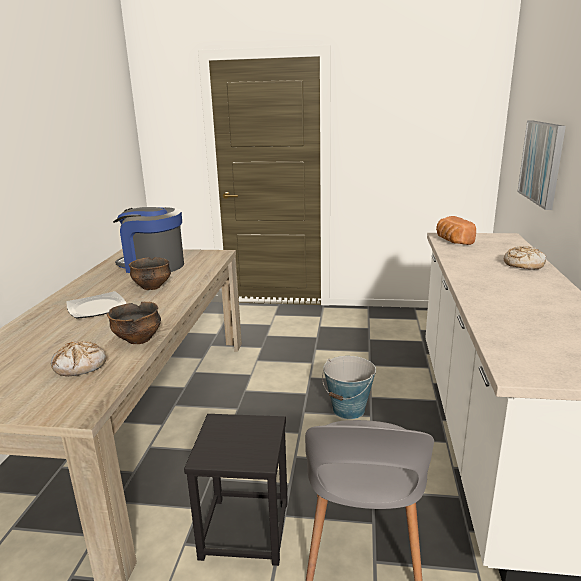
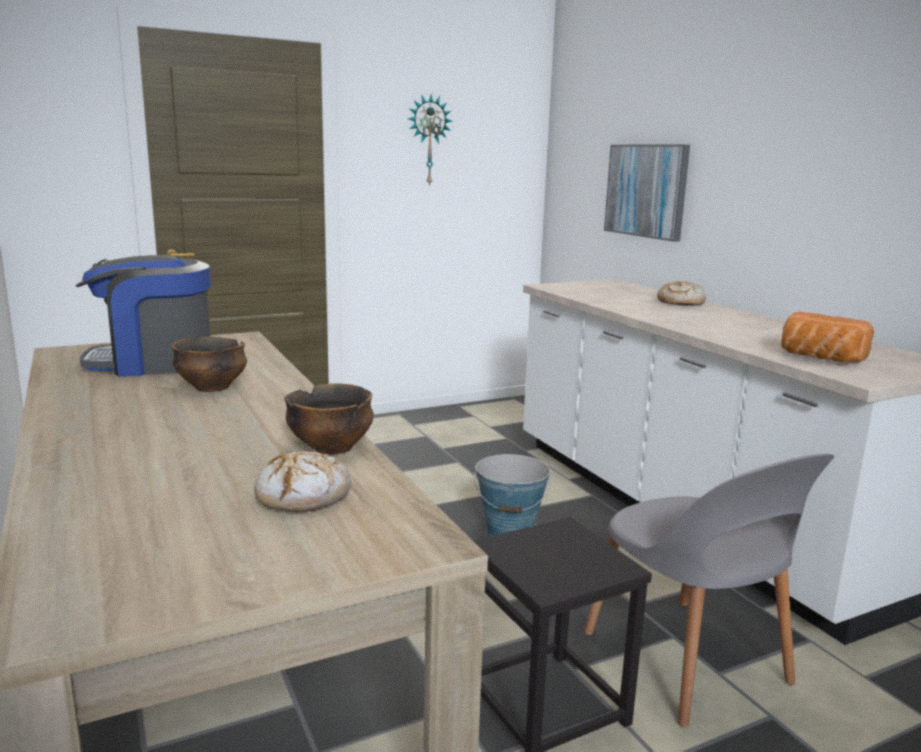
camera: 35 degrees left, 5 degrees down
(97, 308) = (167, 425): plate -> none
(398, 117) = (428, 140): none -> wall clock
(452, 241) = (569, 289): bread -> bread (819, 358)

